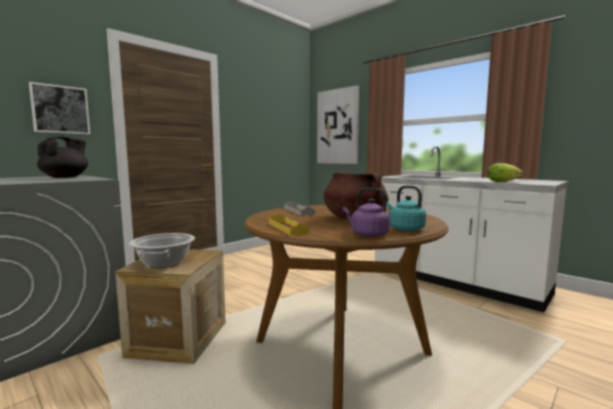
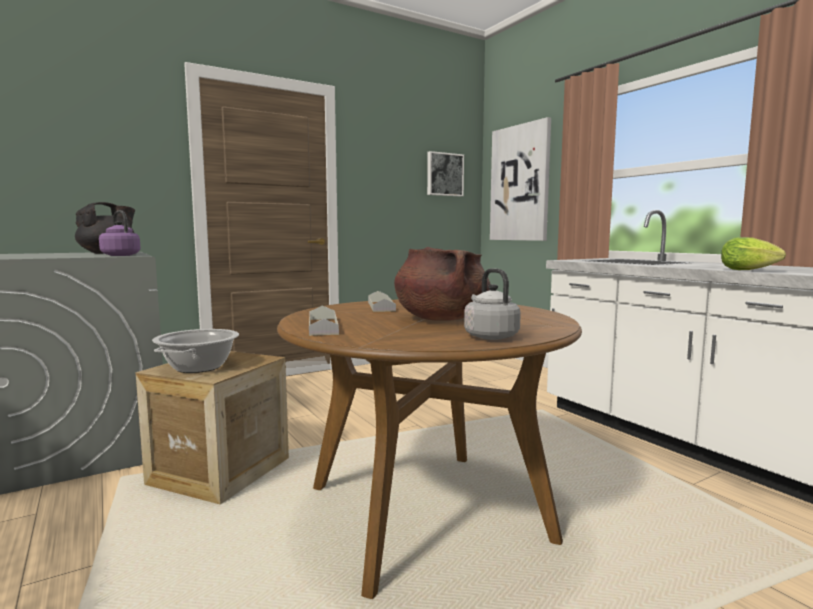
camera: 15 degrees right, 0 degrees up
(60, 109) = (125, 169): picture -> picture (444, 174)
(287, 228) = (323, 326): yellow tray -> grey tray
(367, 234) = (417, 341): purple kettle -> purple kettle (120, 255)
(404, 229) = (489, 336): turquoise kettle -> grey kettle

